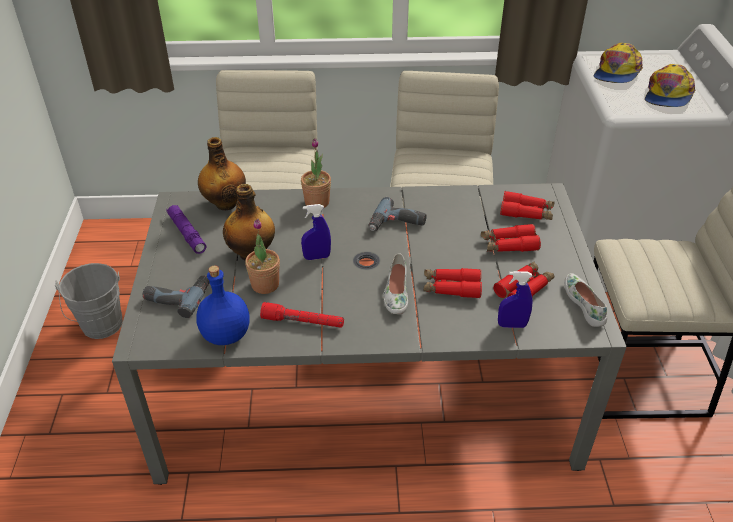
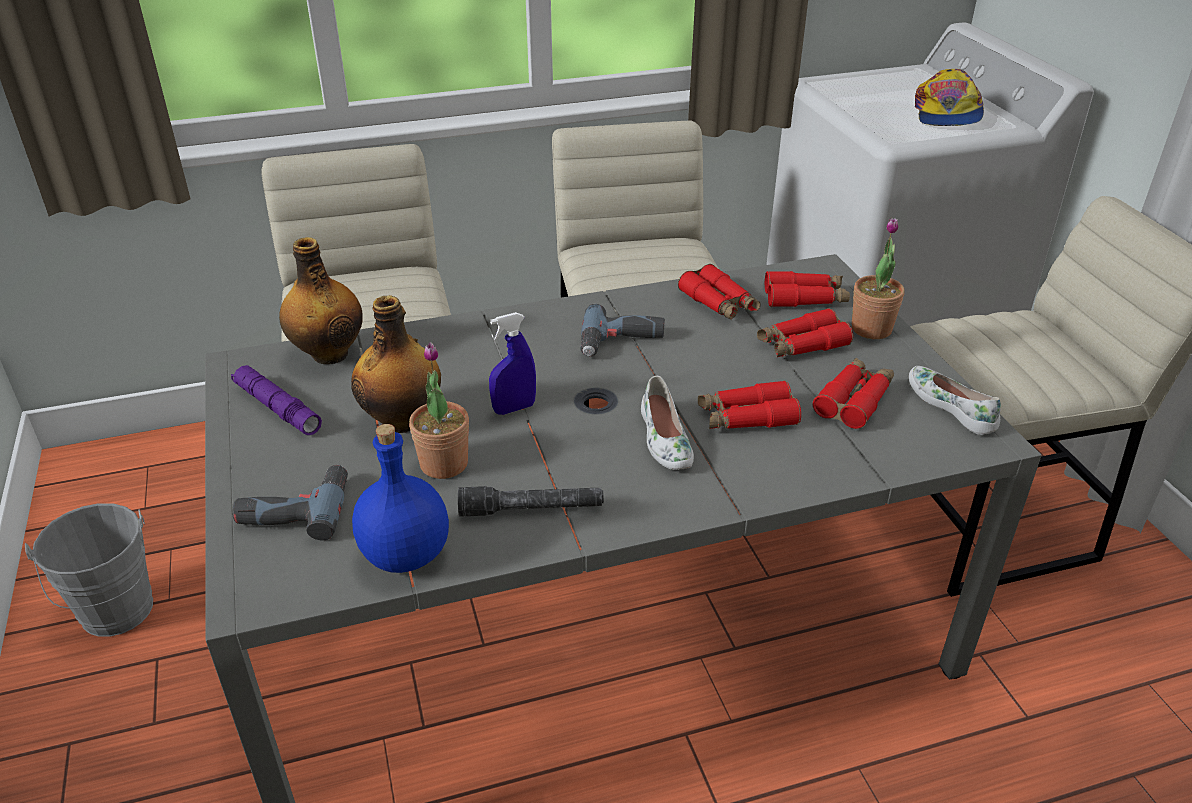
camera: 15 degrees left, 5 degrees down
(303, 322) = (532, 509): red flashlight -> grey flashlight
(317, 202) = (481, 330): potted plant -> potted plant (871, 329)
(469, 207) = (719, 303): none -> red binoculars
(512, 325) = (863, 454): blue spray bottle -> none
(617, 72) = (864, 96): cap -> none

